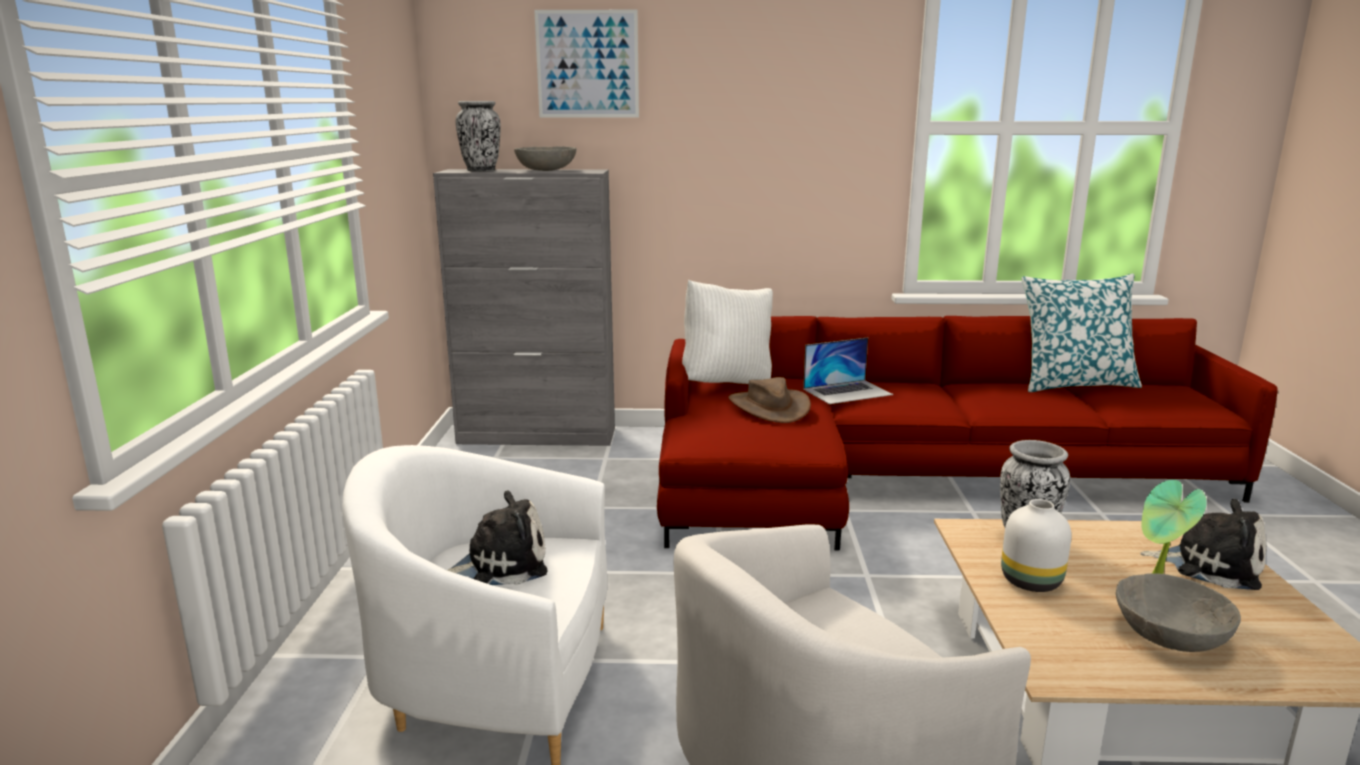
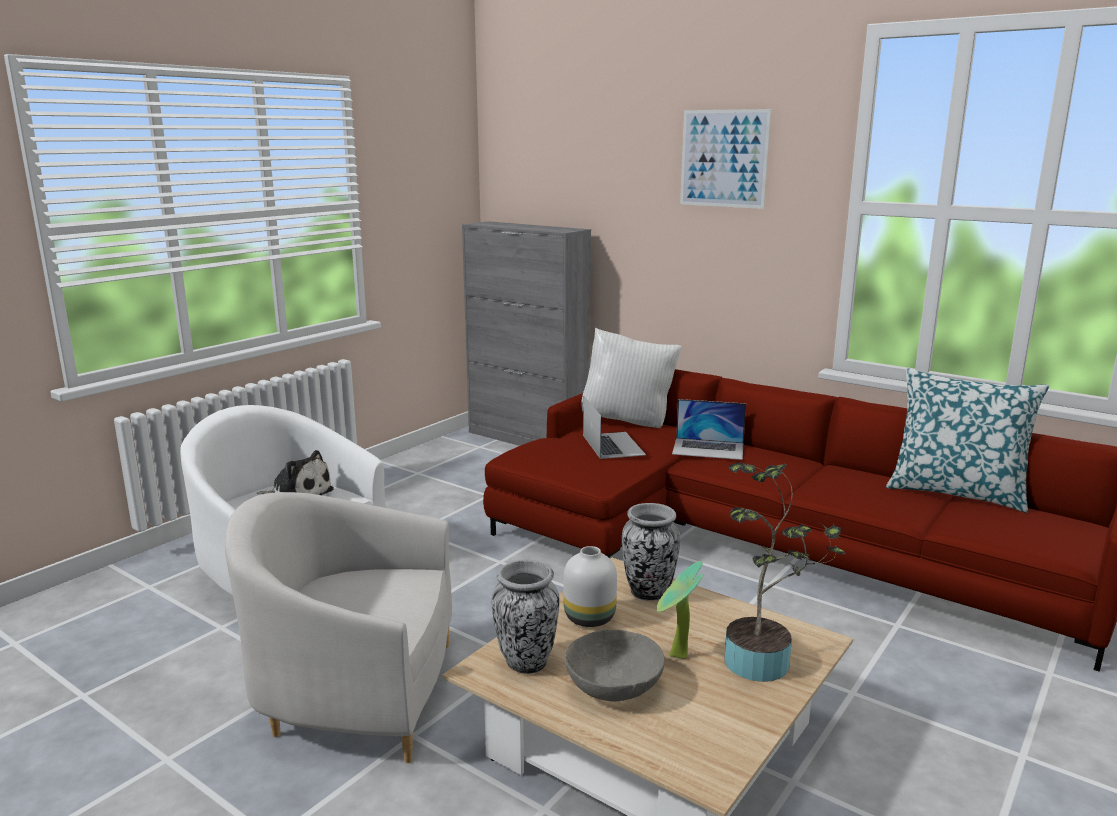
camera: 35 degrees right, 0 degrees up
(481, 171) = (498, 224): vase -> vase (526, 663)
(546, 170) = (541, 227): grey bowl -> none
(587, 64) = (581, 142): picture -> picture (723, 158)
(768, 407) = (613, 445): brown hat -> laptop
(1210, 565) = (764, 662): plush toy -> potted plant

